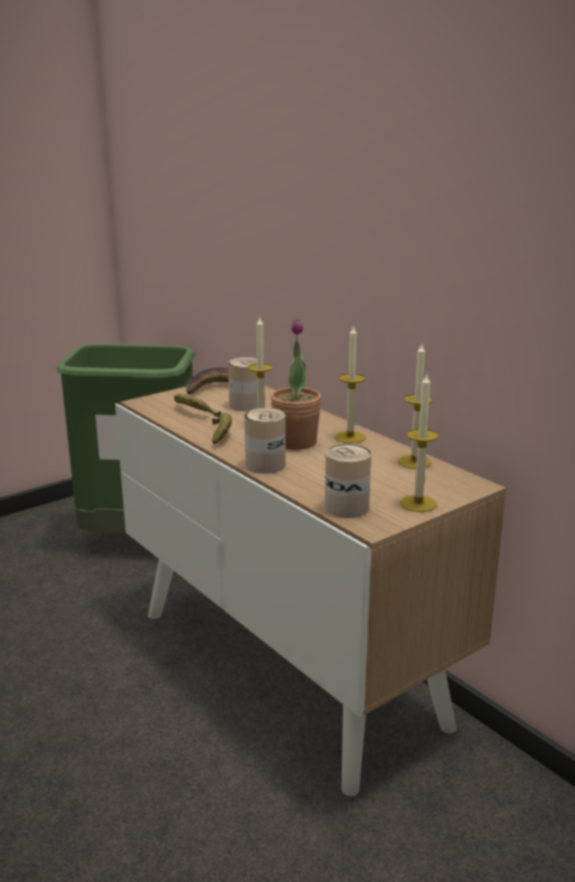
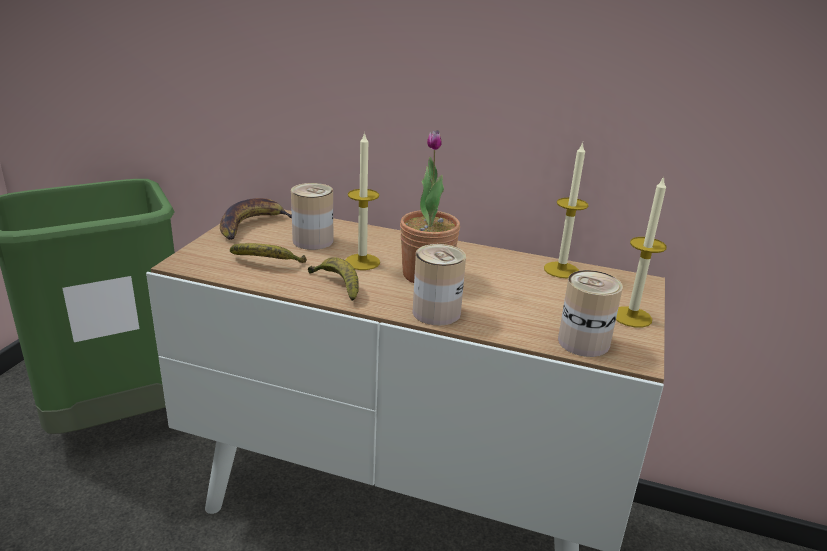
camera: 35 degrees left, 5 degrees up
(350, 437) = (468, 256): candle -> none

